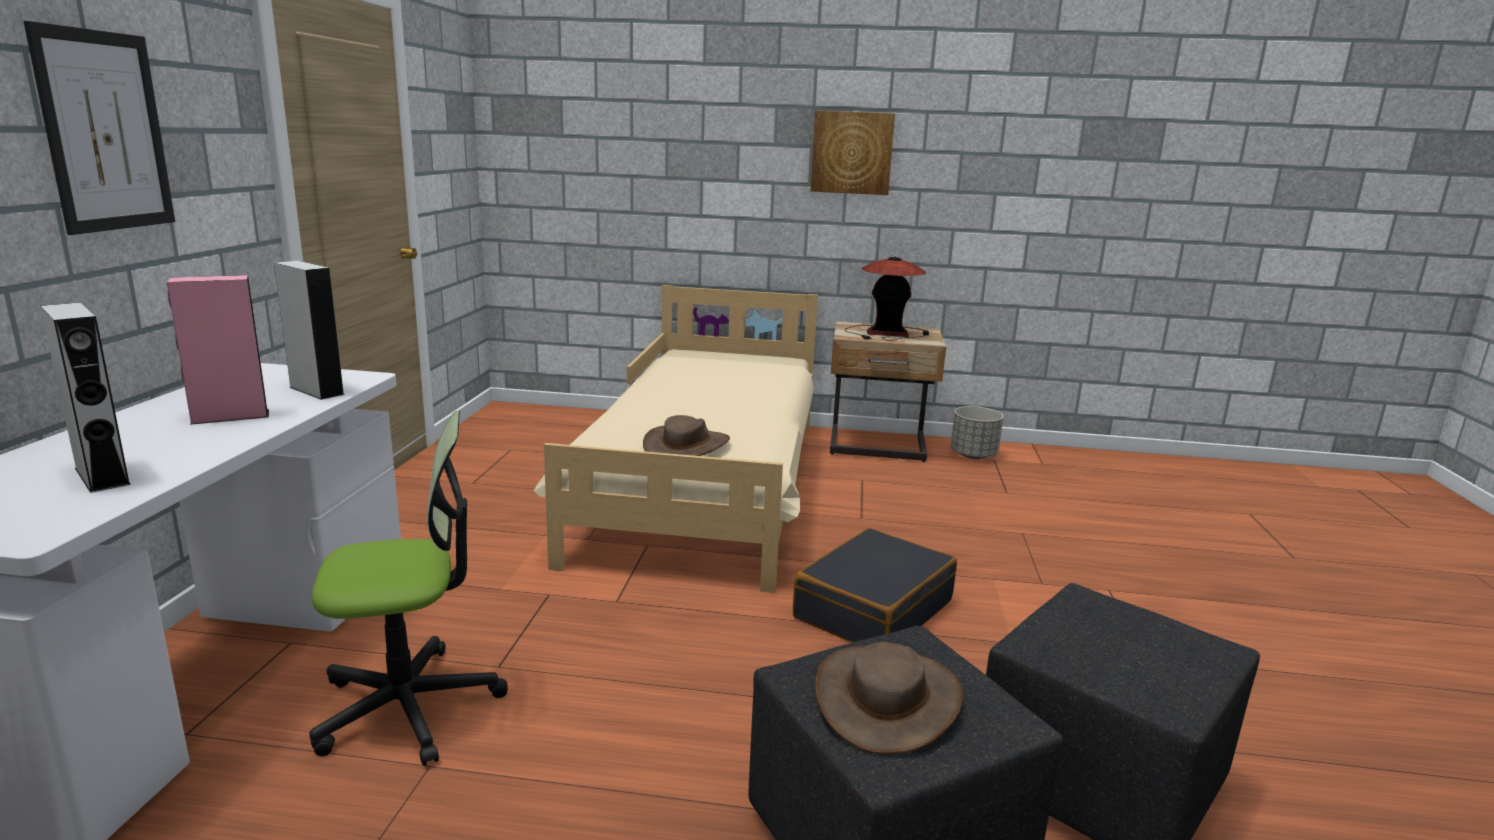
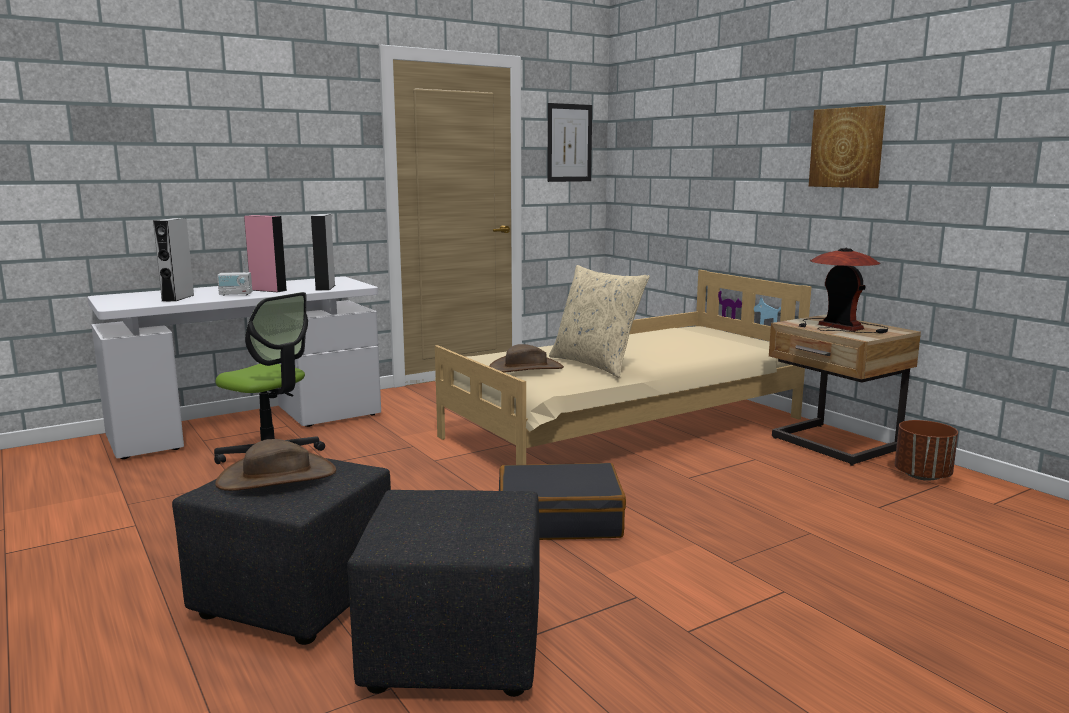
camera: 50 degrees right, 5 degrees down
(105, 132) = (264, 146): picture -> picture (569, 143)
(204, 439) = (236, 294): none -> radio
(731, 421) = (595, 364): none -> beige pillow
(973, 455) = (923, 476): grey planter -> brown planter

